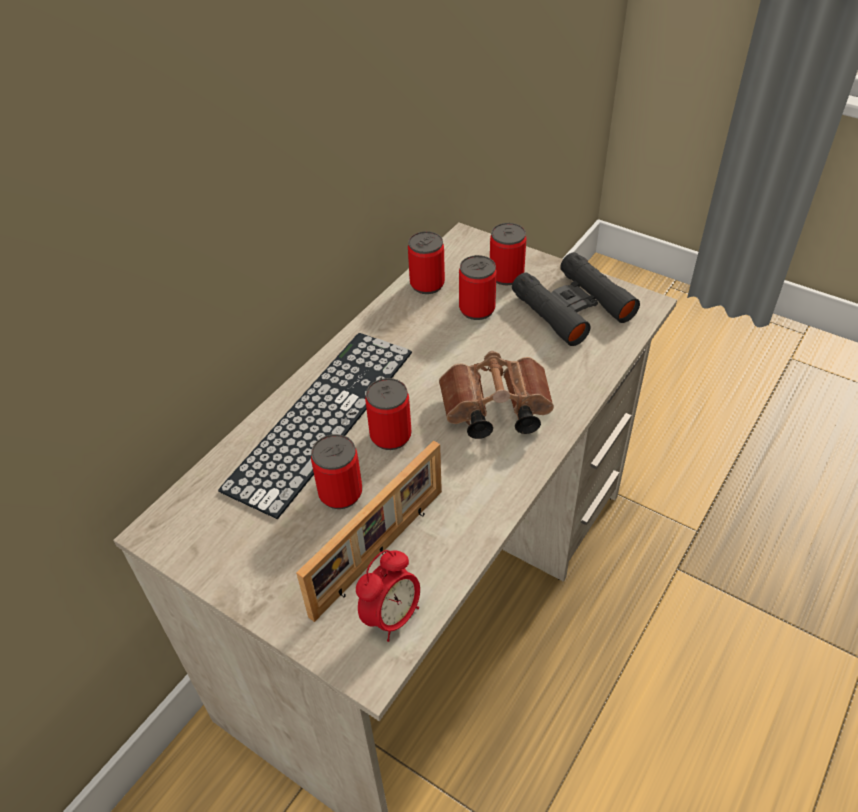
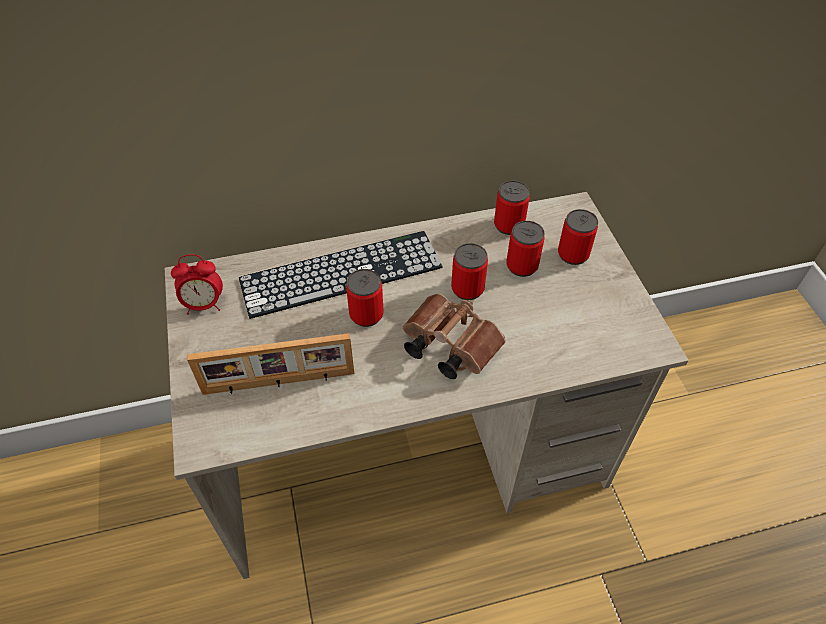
camera: 40 degrees right, 5 degrees up
(340, 493) = (298, 329): can -> can (467, 289)
(392, 616) = (242, 426): alarm clock -> alarm clock (204, 305)
(572, 307) = (594, 310): black binoculars -> none

